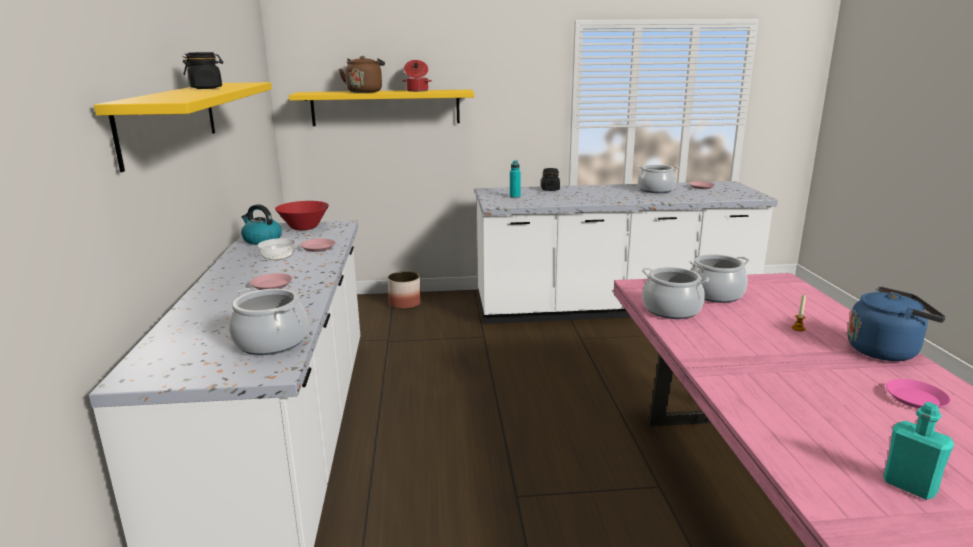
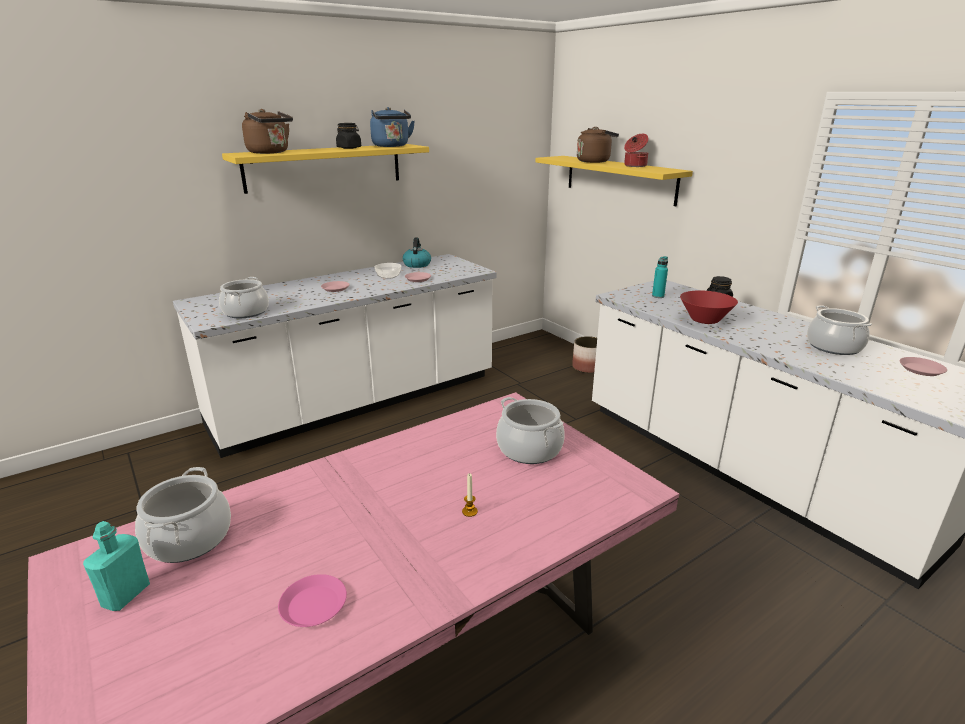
camera: 60 degrees right, 5 degrees up
(170, 97) = (270, 152): none -> brown kettle
(304, 227) = (457, 265): red bowl -> red bowl (704, 320)
(671, 310) = (458, 431): cooking pot -> cooking pot (188, 539)
(886, 351) = (445, 582): blue kettle -> blue kettle (391, 146)

